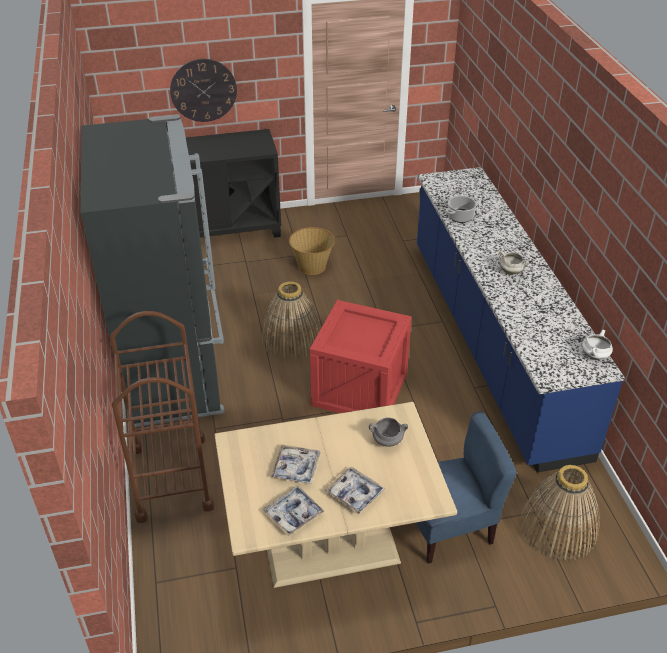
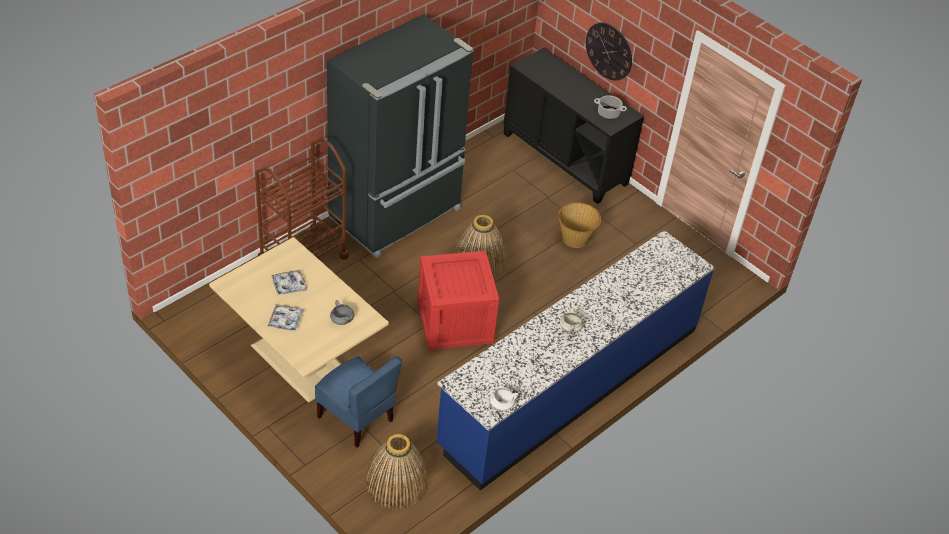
camera: 55 degrees right, 5 degrees up
(293, 514) = (252, 298): tray -> none
(460, 216) = (622, 276): cooking pot -> cooking pot (609, 113)

